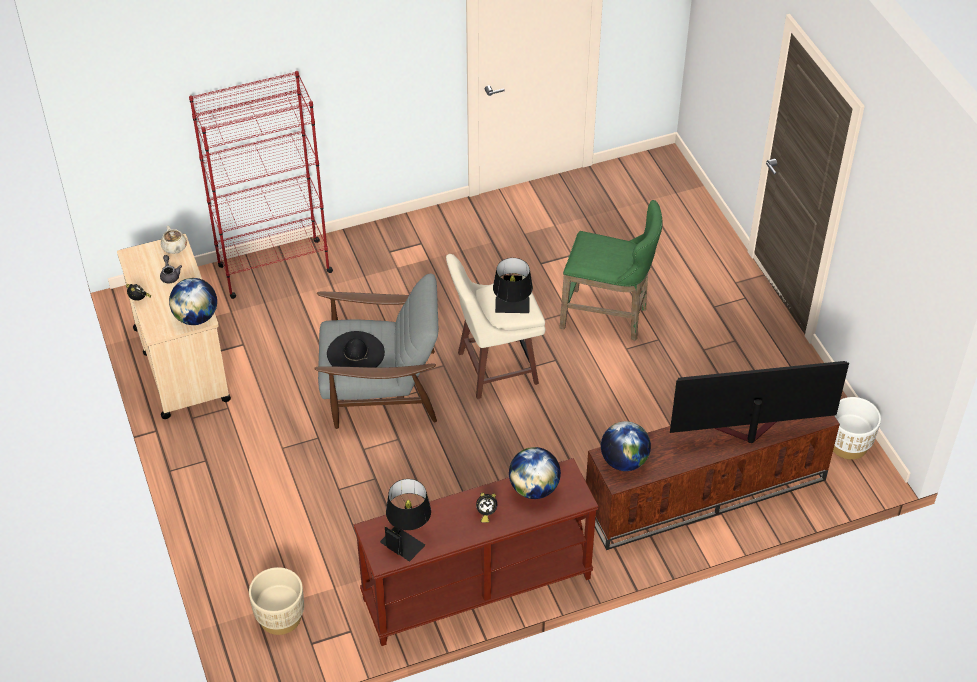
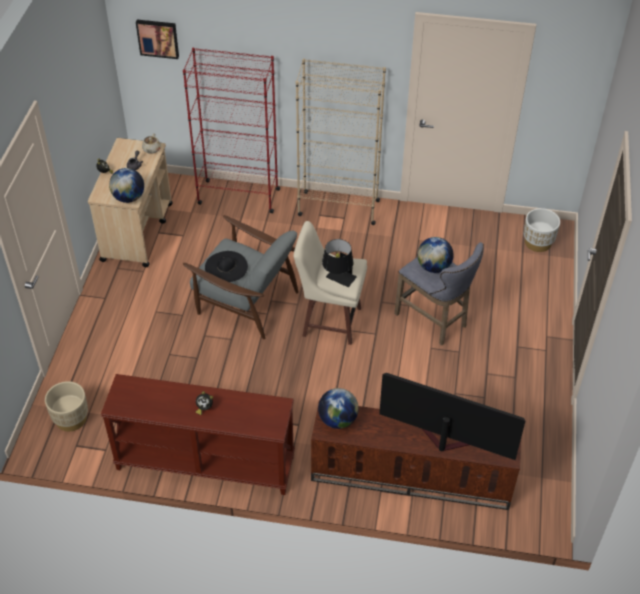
camera: 30 degrees right, 0 degrees up
(137, 99) = (158, 38): none -> picture
(405, 234) = (338, 208): none -> beige bookcase
(407, 537) = (141, 399): black table lamp -> none
(534, 488) = (249, 407): globe -> globe (433, 267)
(608, 318) = (434, 321): green stool -> grey stool
(848, 444) = (546, 492): white planter -> white planter (538, 242)

